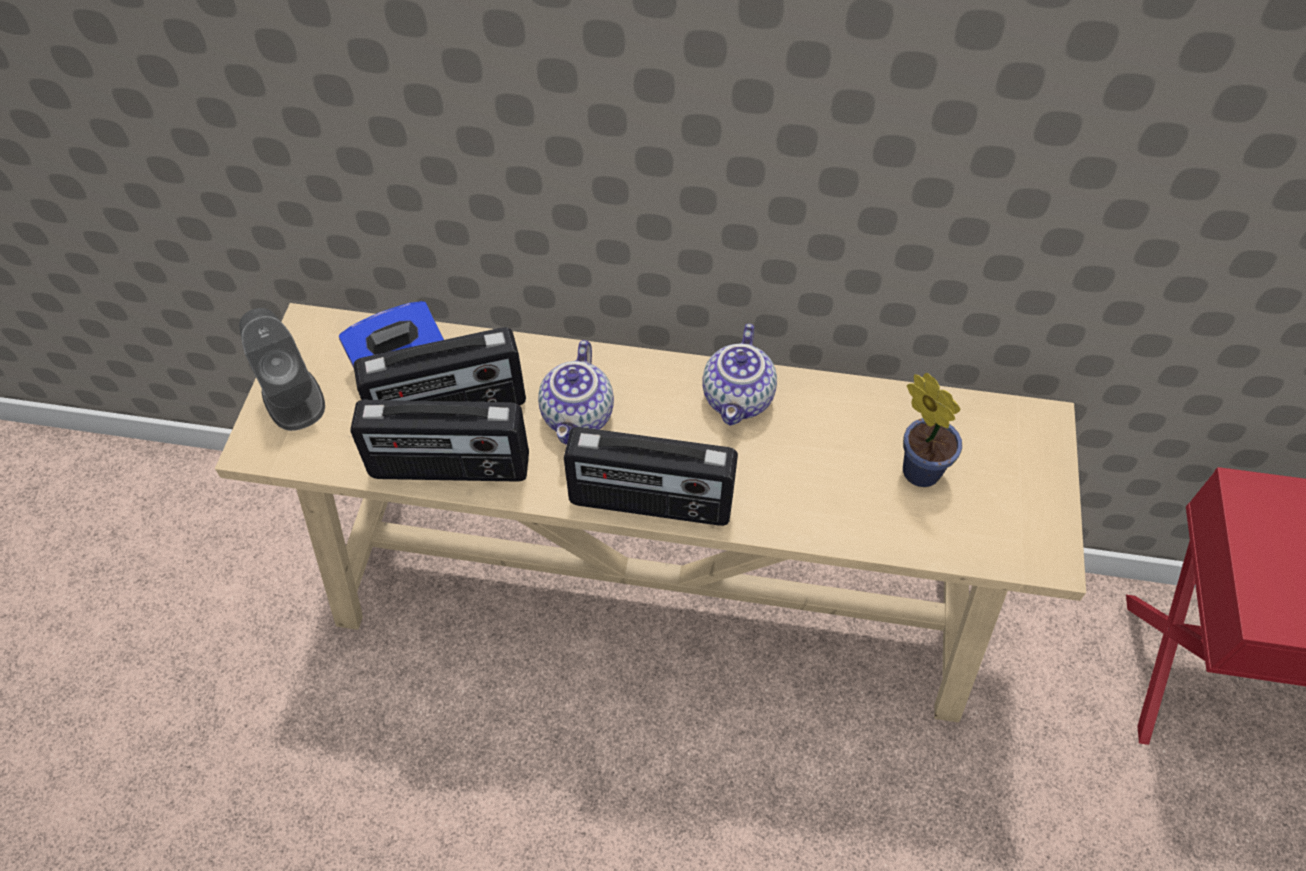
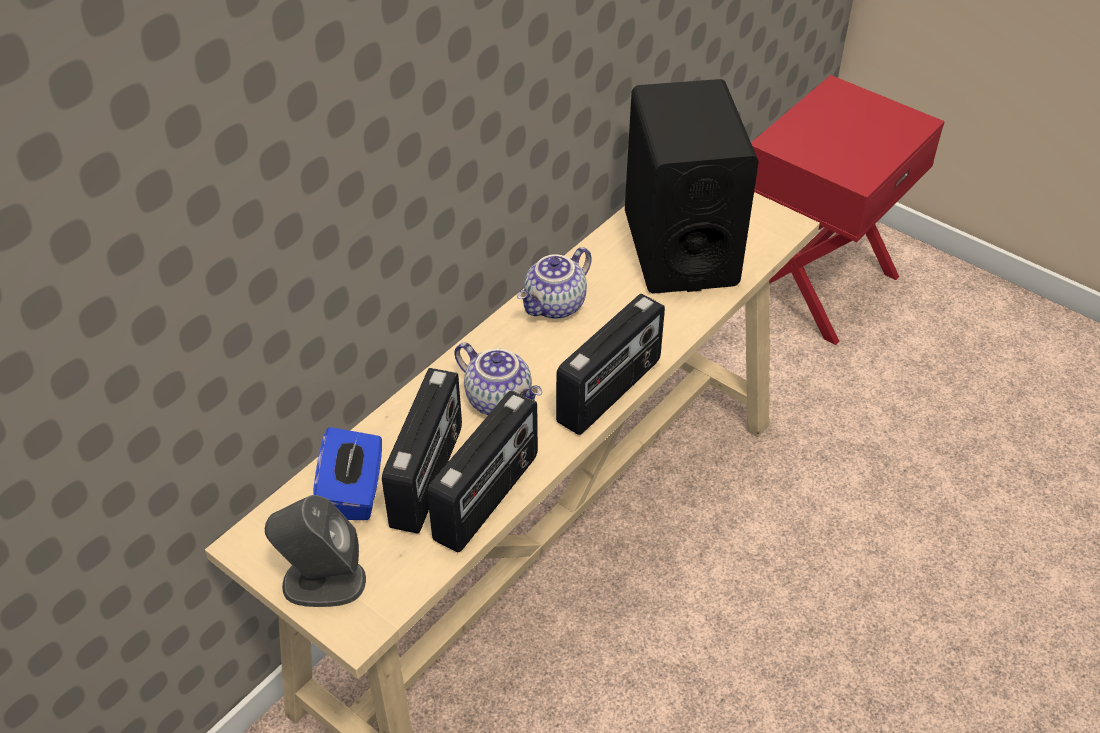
camera: 60 degrees left, 10 degrees down
(739, 399) = (556, 306): teapot -> teapot turned 90 degrees clockwise
(917, 468) = (680, 248): potted plant -> black speaker

